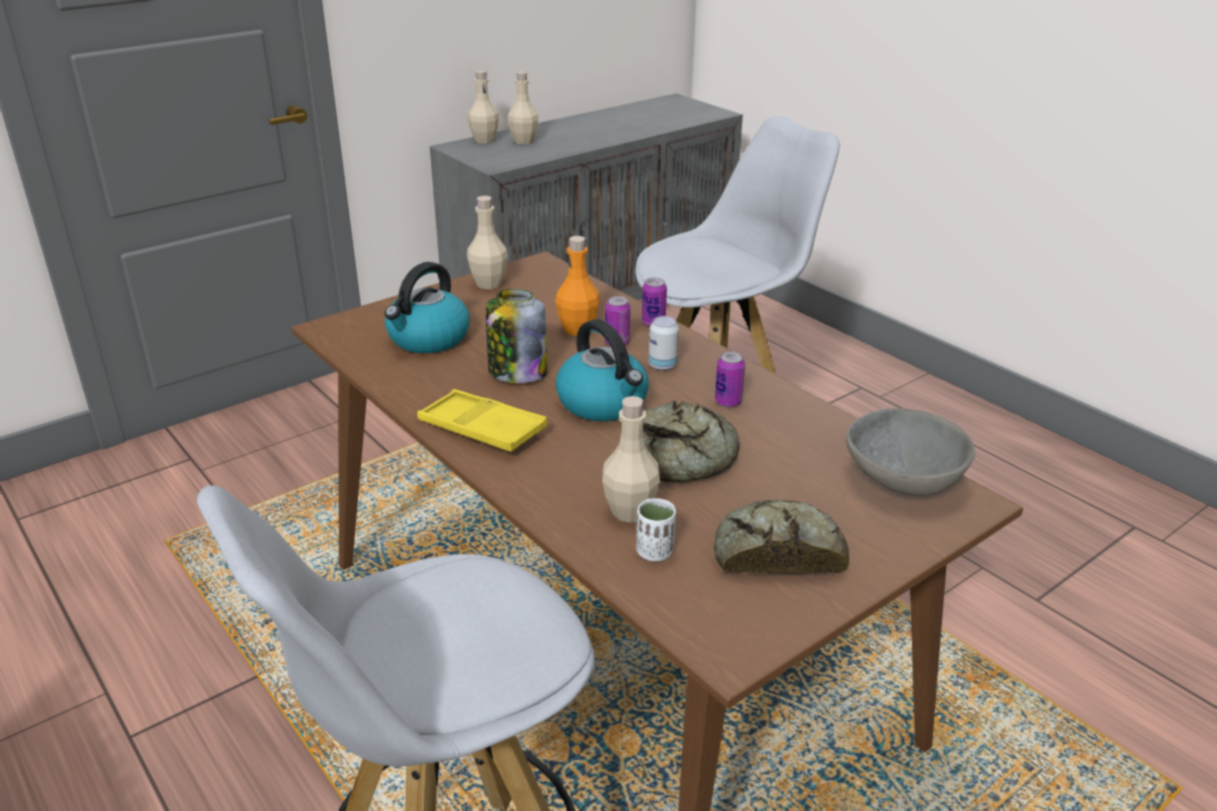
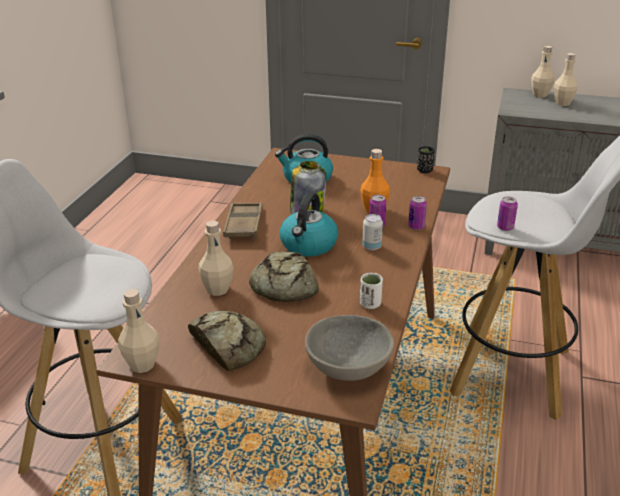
camera: 55 degrees right, 0 degrees up
(482, 429) = (243, 225): yellow tray -> brown tray
(489, 284) = (385, 169): beige bottle -> beige bottle (142, 365)
(531, 266) = (424, 170): none -> black cup
(654, 552) = (190, 309): white cup -> white cup (370, 304)
(728, 402) = (360, 280): can -> can (505, 227)

